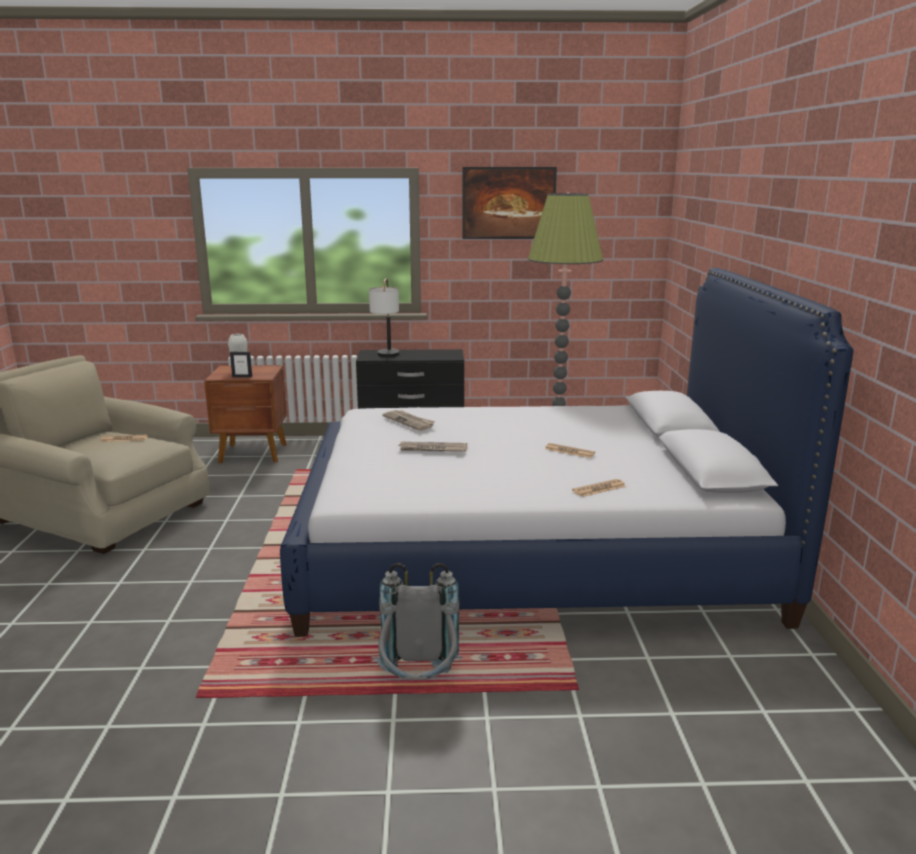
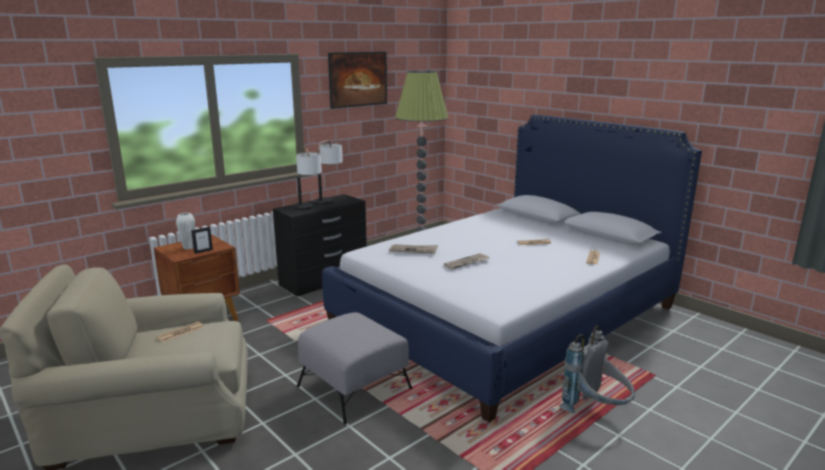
camera: 40 degrees left, 0 degrees up
(252, 553) = (354, 388): none -> grey ottoman
(432, 352) = (329, 199): none -> table lamp

